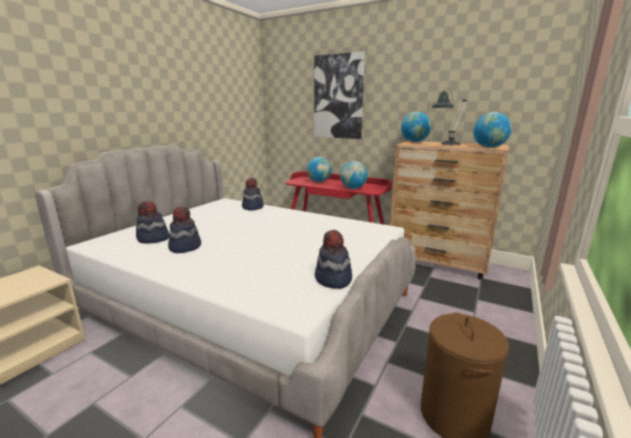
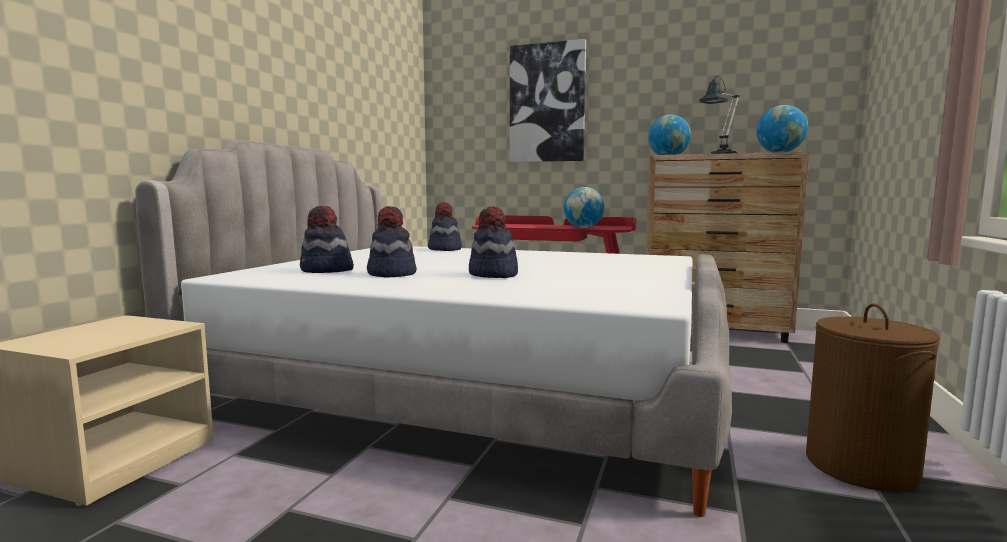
camera: 10 degrees left, 10 degrees down
(318, 181) = (523, 225): globe -> none
(333, 279) = (658, 285): hat -> hat (493, 275)

